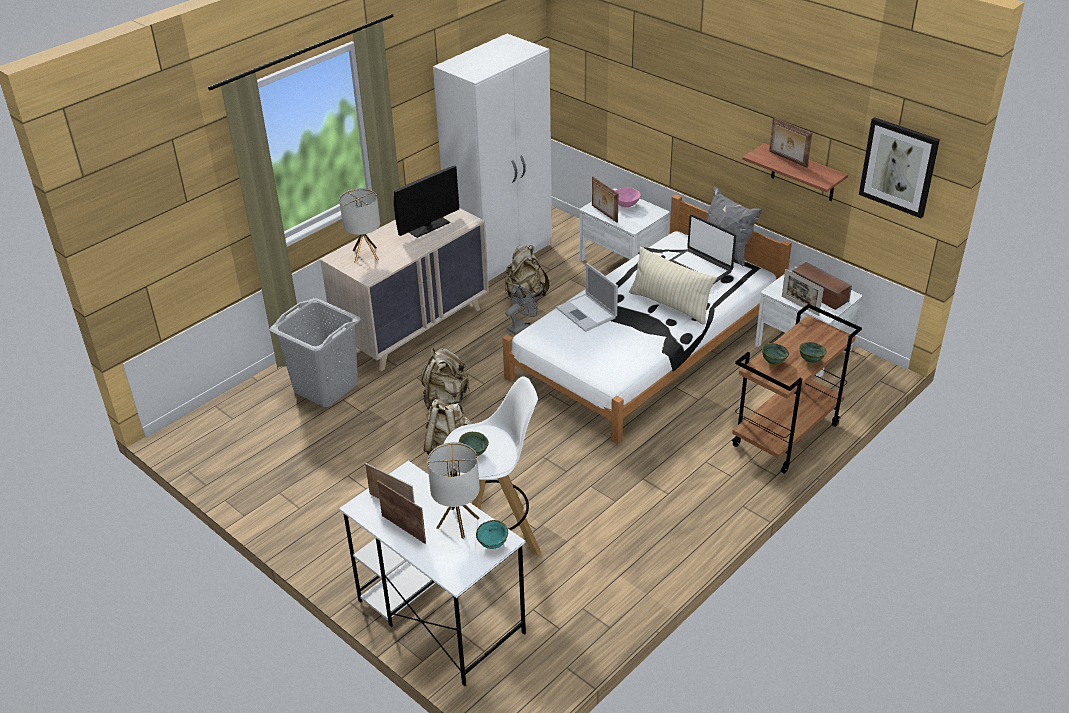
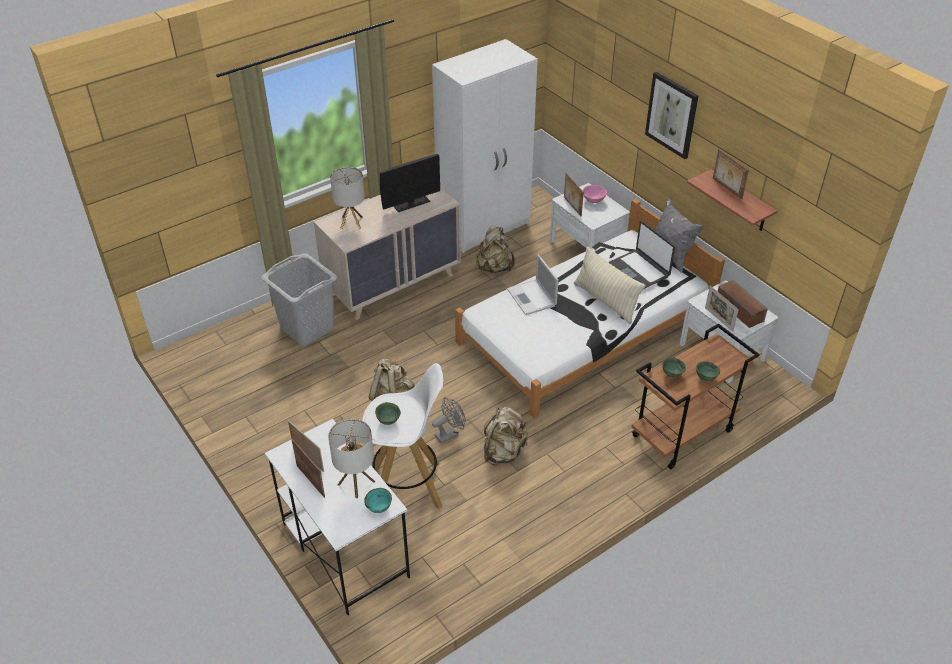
camera: 10 degrees right, 5 degrees up
(445, 401) = (401, 355): beige backpack -> beige backpack (503, 452)
(521, 326) = (483, 296): grey fan -> grey fan (450, 434)
(899, 167) = (820, 213): picture -> picture (672, 115)

